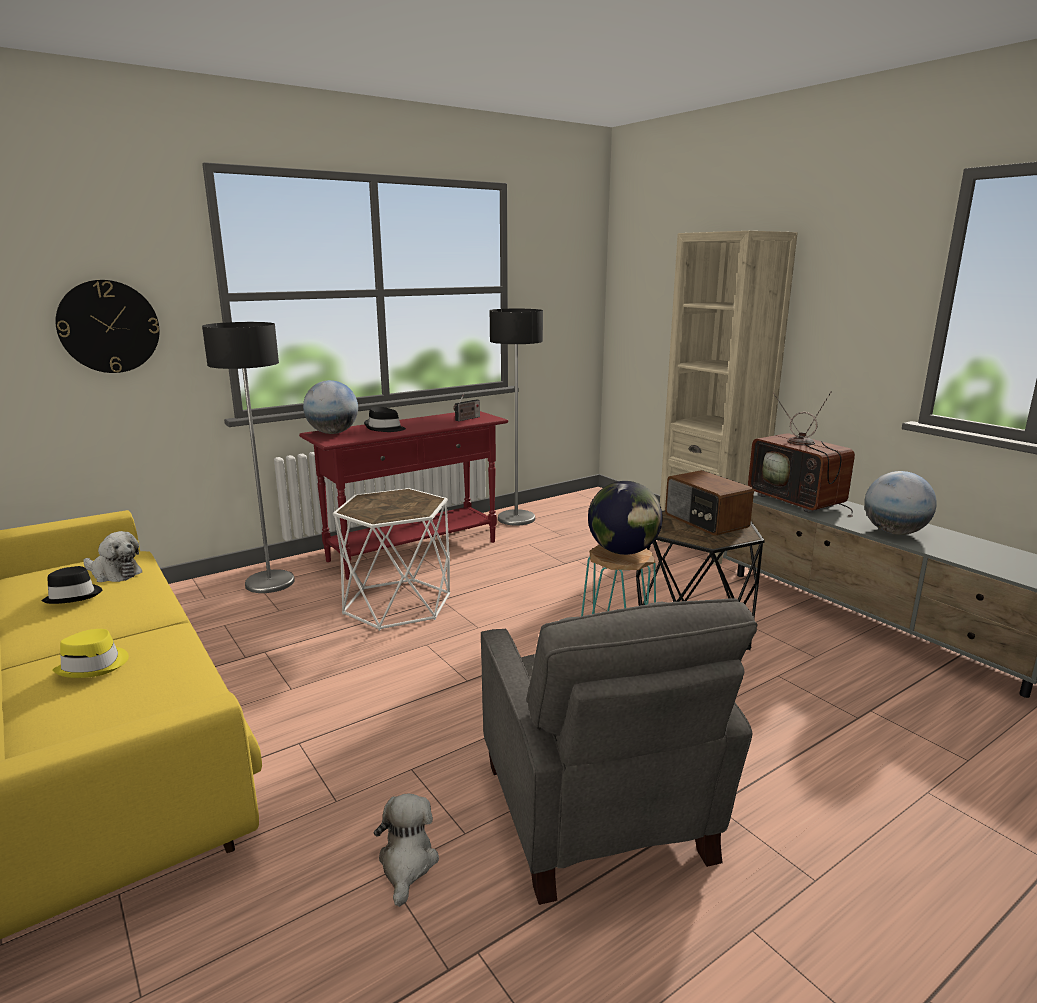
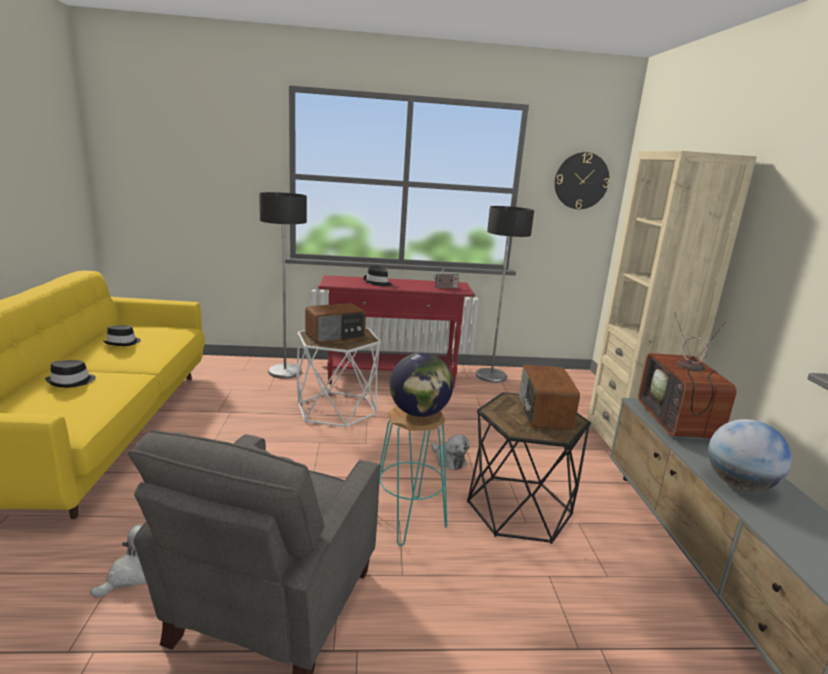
camera: 30 degrees right, 0 degrees up
(94, 665) = (71, 382): yellow hat -> black hat
(109, 326) = (219, 188): wall clock -> wall clock (581, 181)
(114, 573) = (159, 336): plush toy -> plush toy (449, 460)
(333, 433) = (341, 279): globe -> none
(389, 506) = (335, 336): none -> radio

